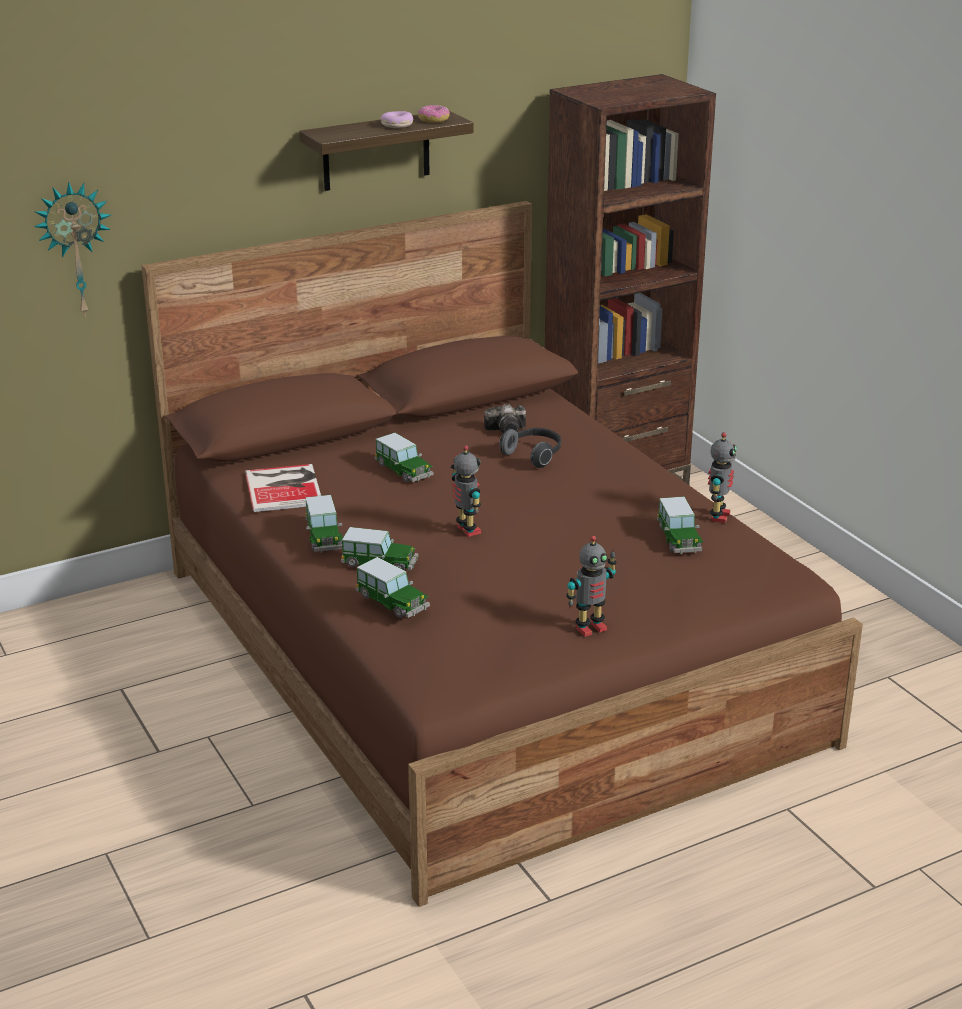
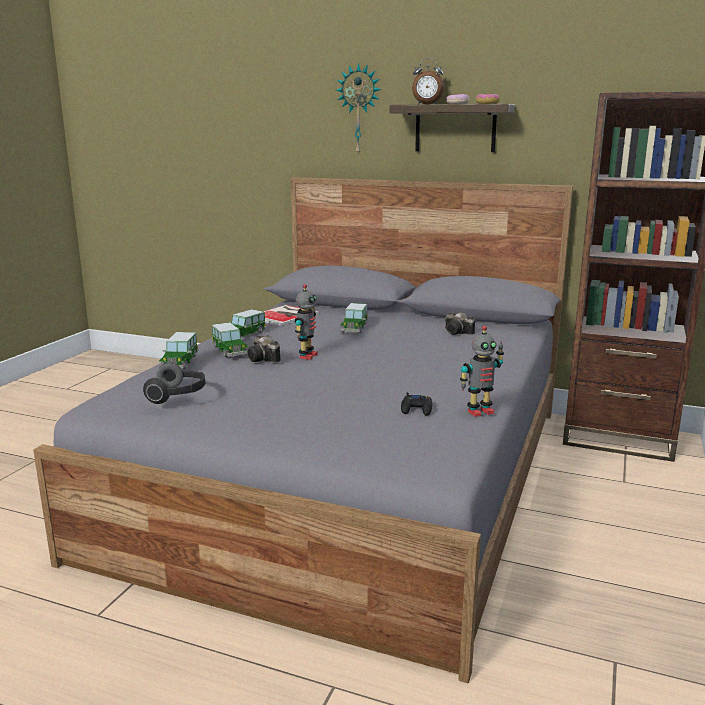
camera: 50 degrees right, 10 degrees down
(75, 249) = (263, 161): wall clock -> wall clock (359, 110)
(352, 129) = (427, 104): none -> alarm clock
(452, 555) = (264, 359): none -> camera
(481, 651) = (354, 475): brown bed -> grey bed
(534, 455) = (442, 345): headphones -> headphones (178, 395)
(590, 628) = (233, 420): toy robot -> none
(678, 539) = (417, 409): toy car -> black game controller

